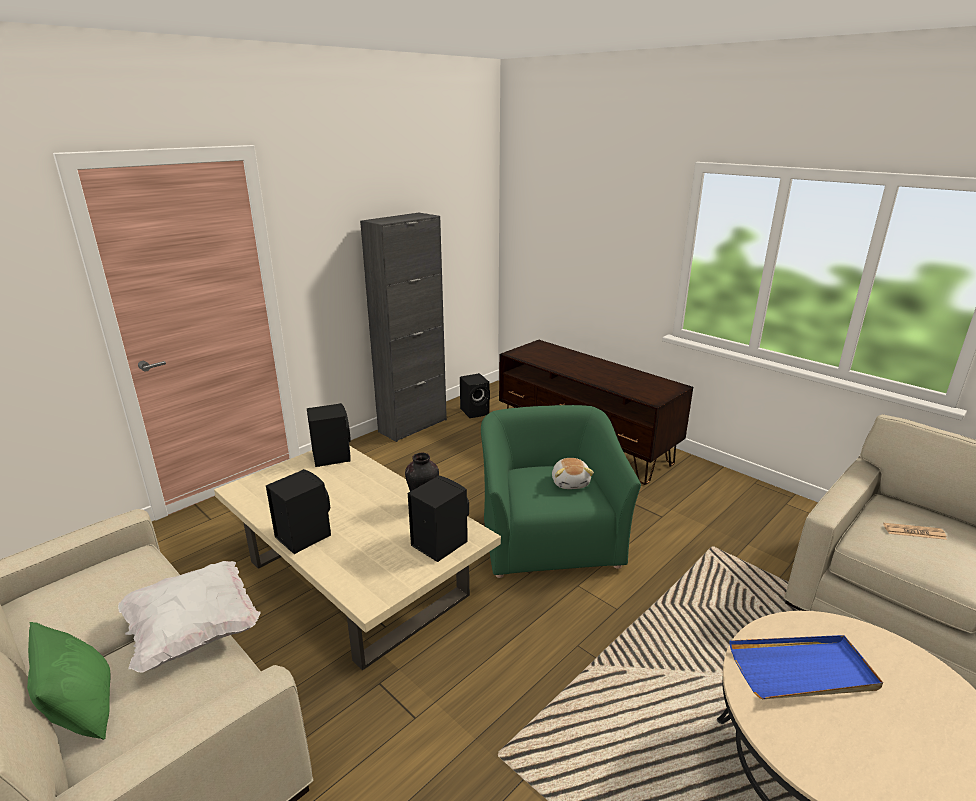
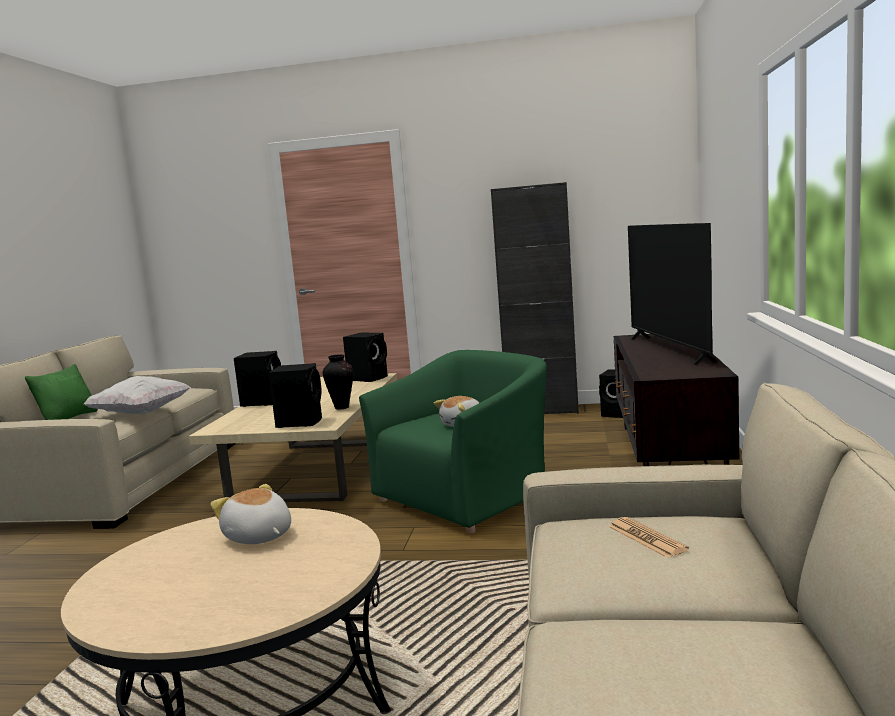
camera: 55 degrees right, 15 degrees down
(585, 365) = (669, 349): none -> television
(803, 671) = (258, 537): blue tray -> plush toy

